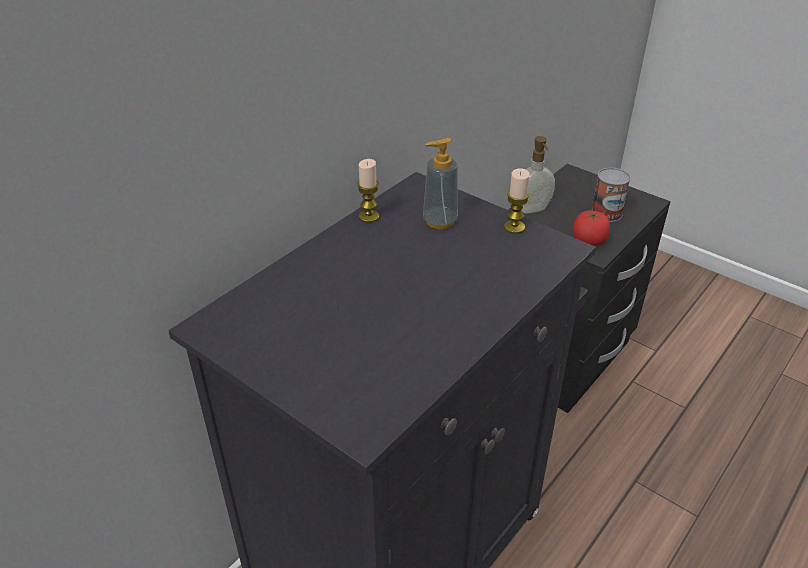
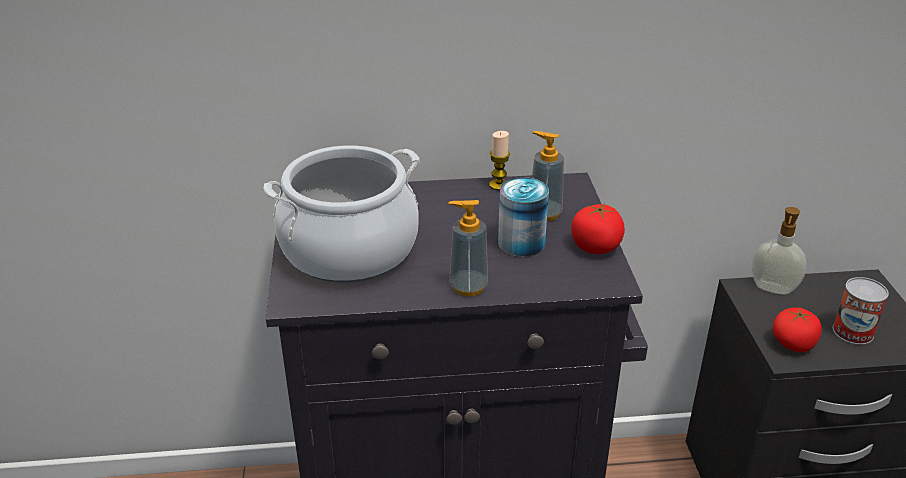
camera: 45 degrees right, 5 degrees down
(337, 348) = (350, 250): none -> cooking pot
(461, 255) = (521, 243): none -> can
(482, 316) = (468, 287): none -> soap dispenser
(514, 227) = (596, 247): candle -> tomato

